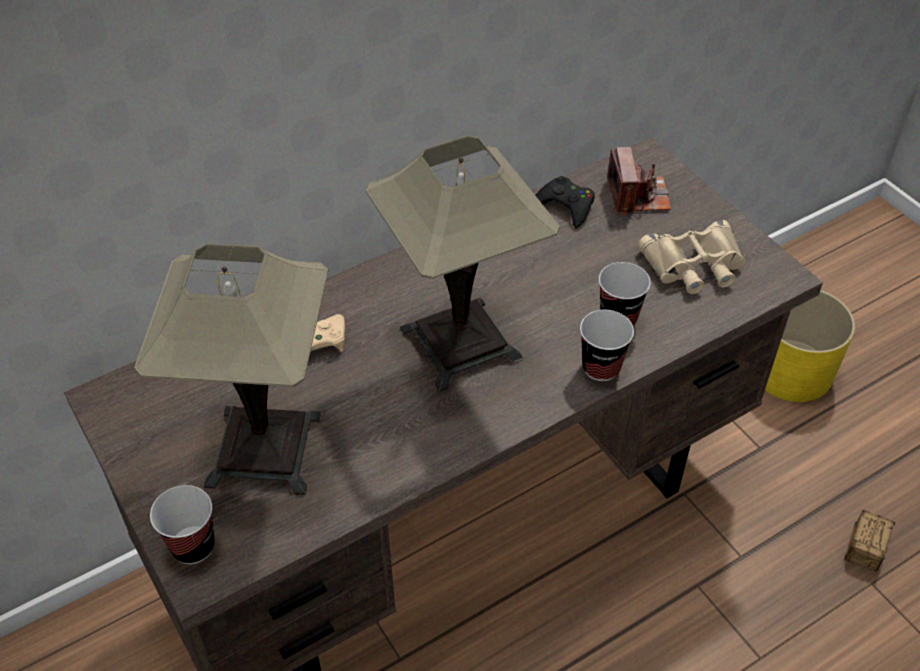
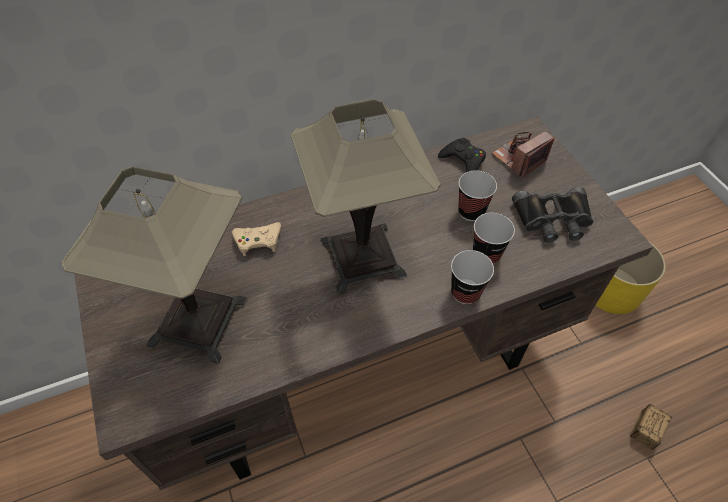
camera: 10 degrees right, 5 degrees up
(193, 546) = (125, 393): cup -> cup (471, 211)
(637, 196) = (519, 159): camera -> camera turned 135 degrees counterclockwise
(694, 265) = (553, 219): beige binoculars -> black binoculars

